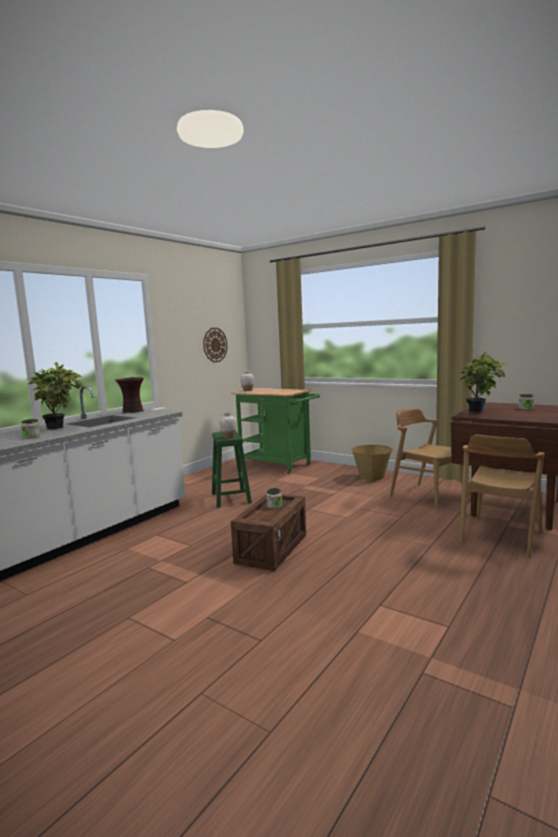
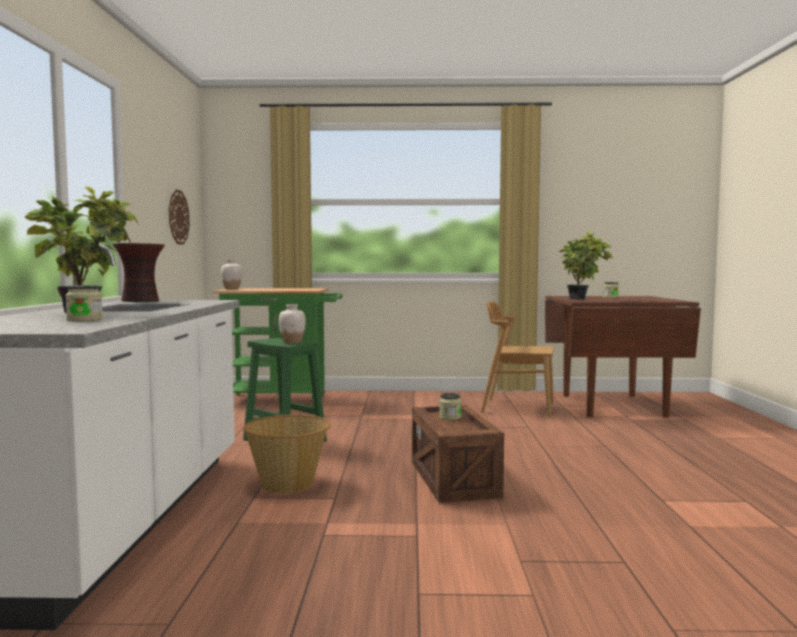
camera: 35 degrees left, 5 degrees down
(372, 477) = (425, 398): basket -> basket (288, 484)
(500, 536) = (643, 428): brown chair -> none

